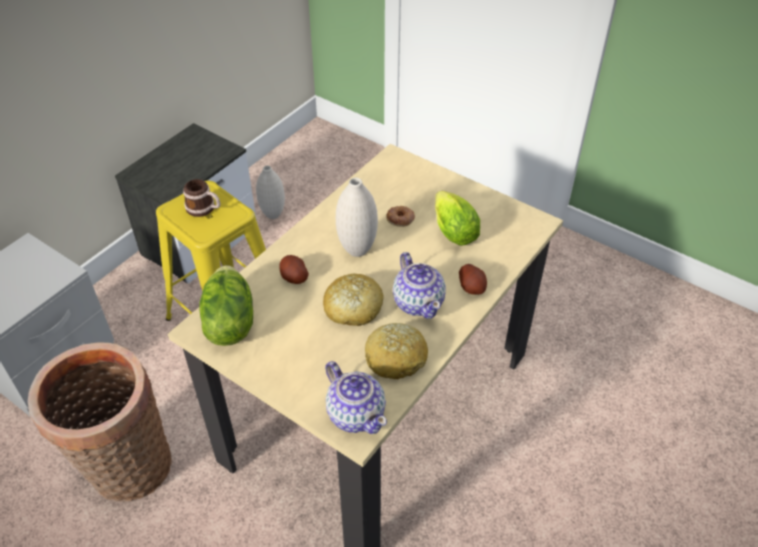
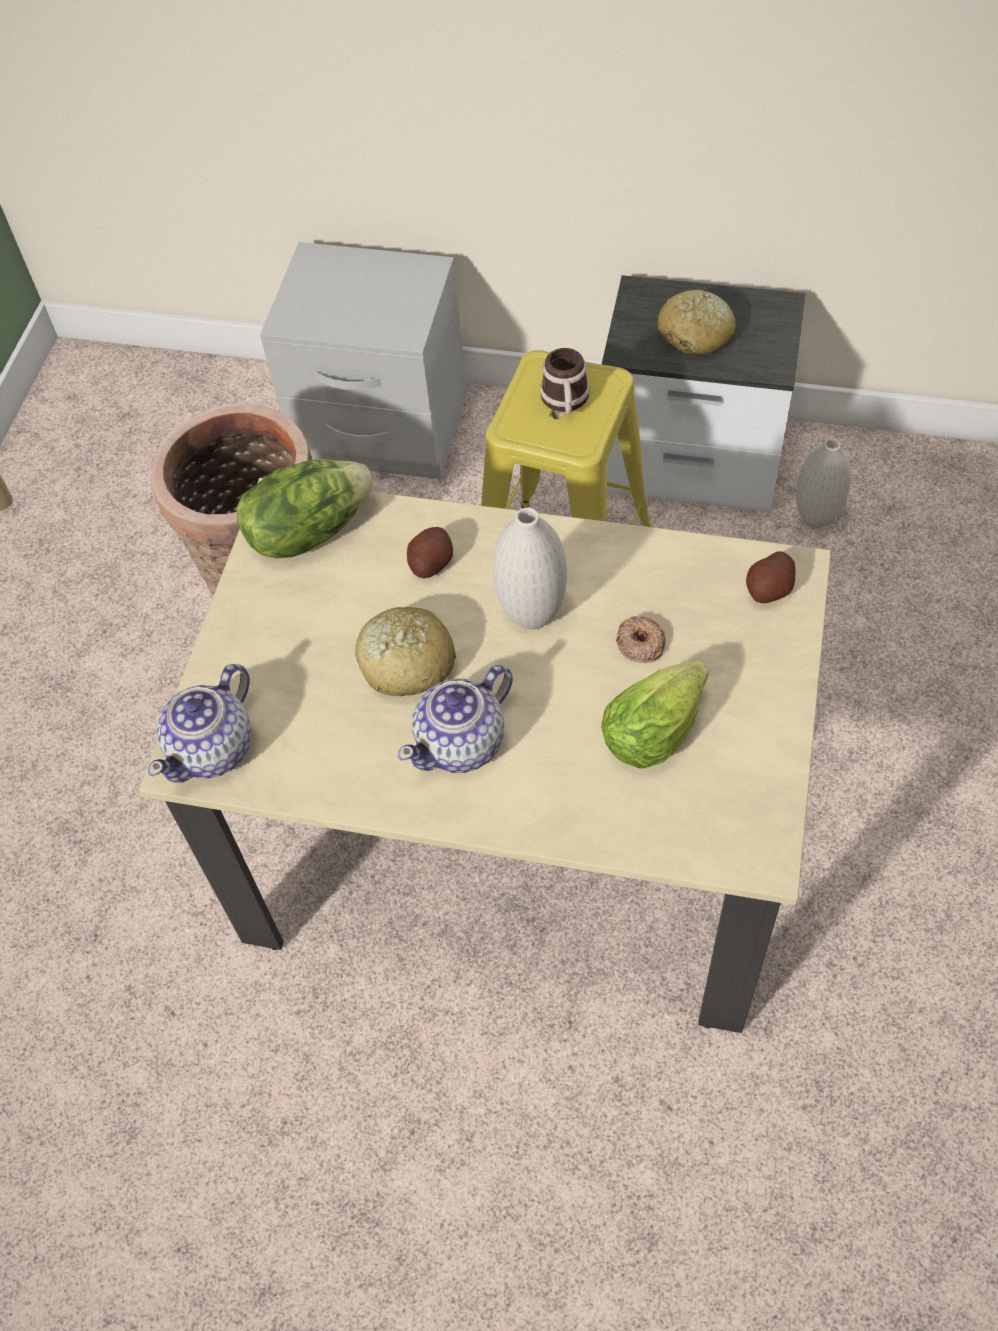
camera: 70 degrees right, 10 degrees up
(396, 358) = (334, 757): bread -> bread (696, 334)
(472, 287) = (535, 806): potato -> potato (769, 589)

